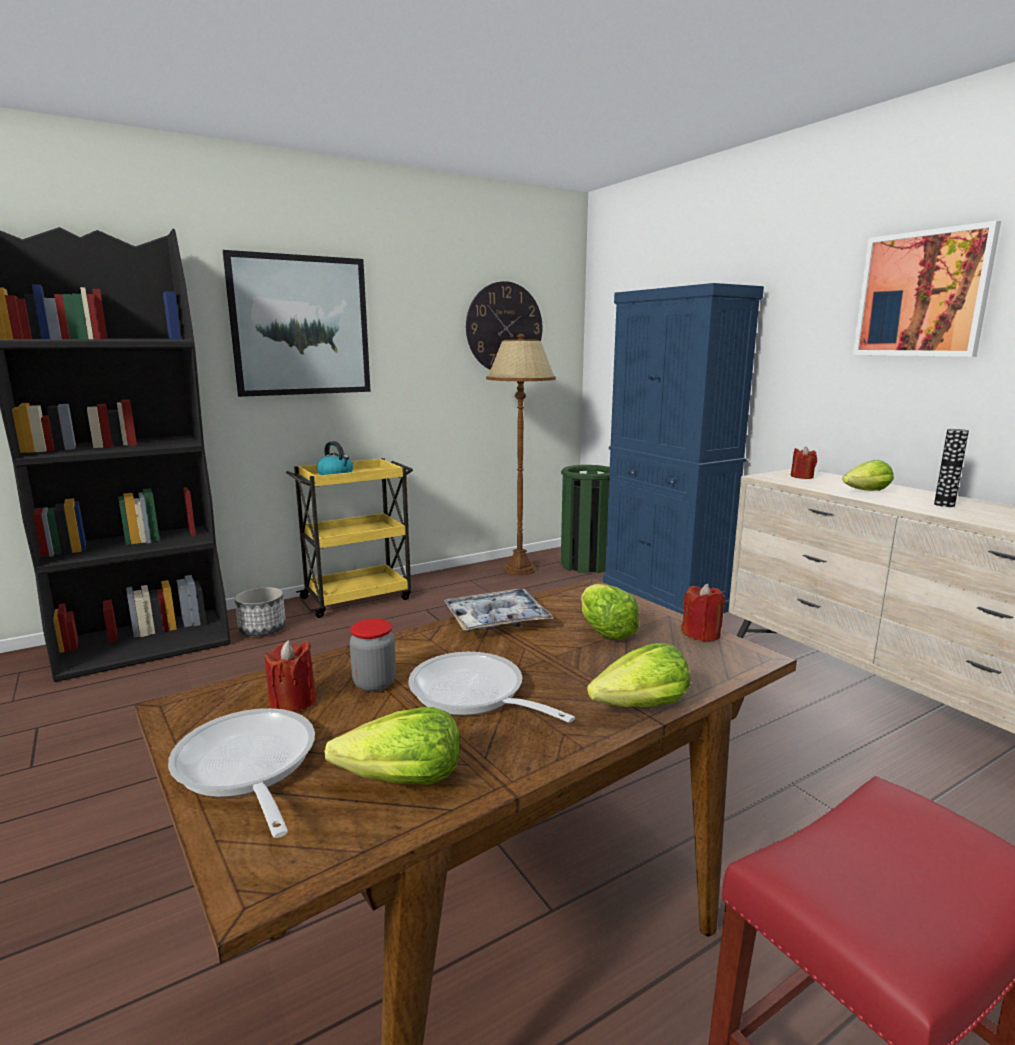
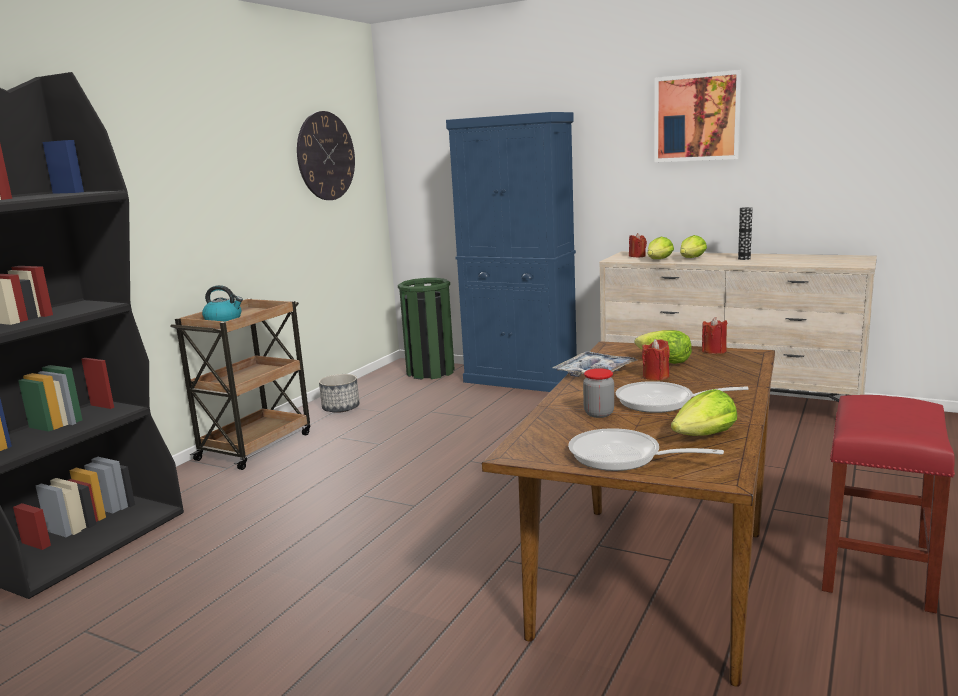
camera: 30 degrees left, 0 degrees up
(262, 629) = (197, 494): planter -> planter (341, 408)
(293, 702) = (575, 432): red candle -> red candle (655, 376)
(301, 326) = (163, 168): picture -> none
(358, 598) = (256, 445): yellow cart -> brown cart
(520, 569) = (378, 388): brown floor lamp -> none
(642, 707) = (747, 384): lettuce -> lettuce (659, 260)

